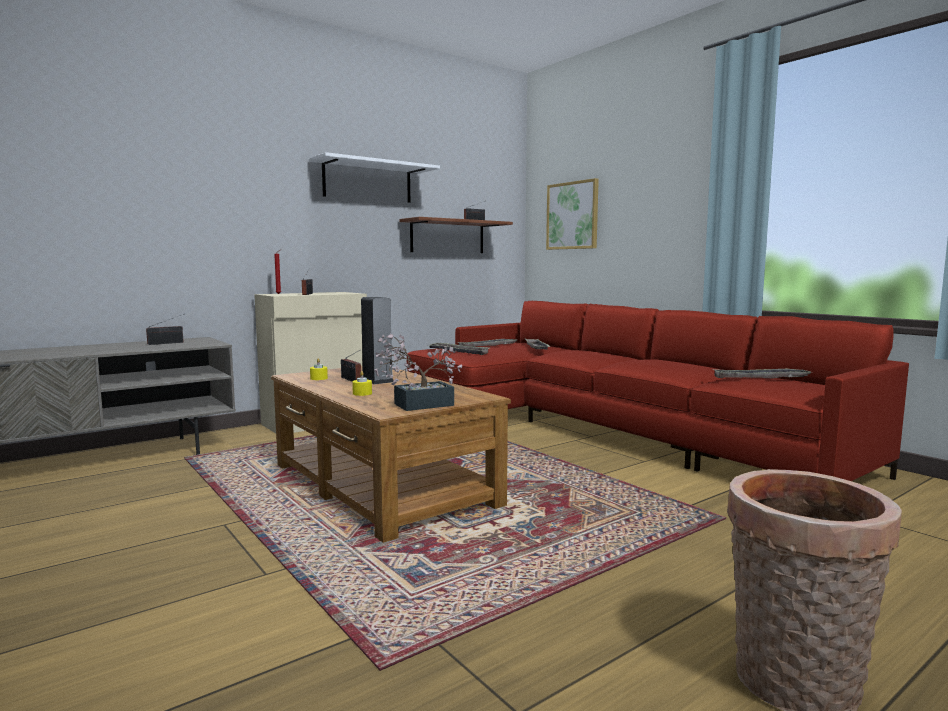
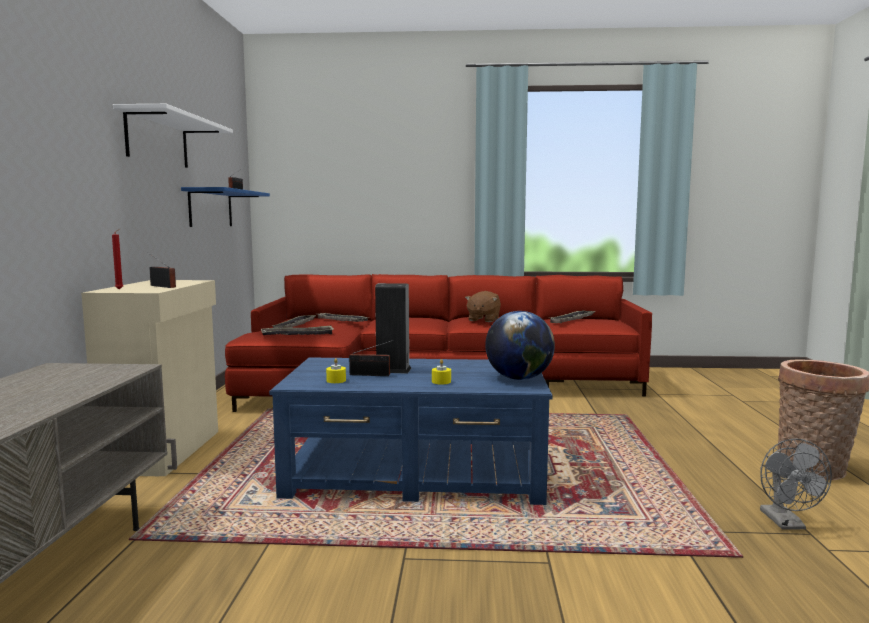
camera: 50 degrees left, 0 degrees up
(167, 343) = (52, 380): radio -> none
(381, 485) = (417, 474): brown coffee table -> blue coffee table
(417, 405) = (519, 378): potted plant -> globe
(447, 237) = (211, 208): brown shelf -> blue shelf
(528, 688) = (787, 523): none -> grey fan
(572, 215) = (319, 189): picture -> none
(647, 362) = (483, 319): none -> brown plush toy

